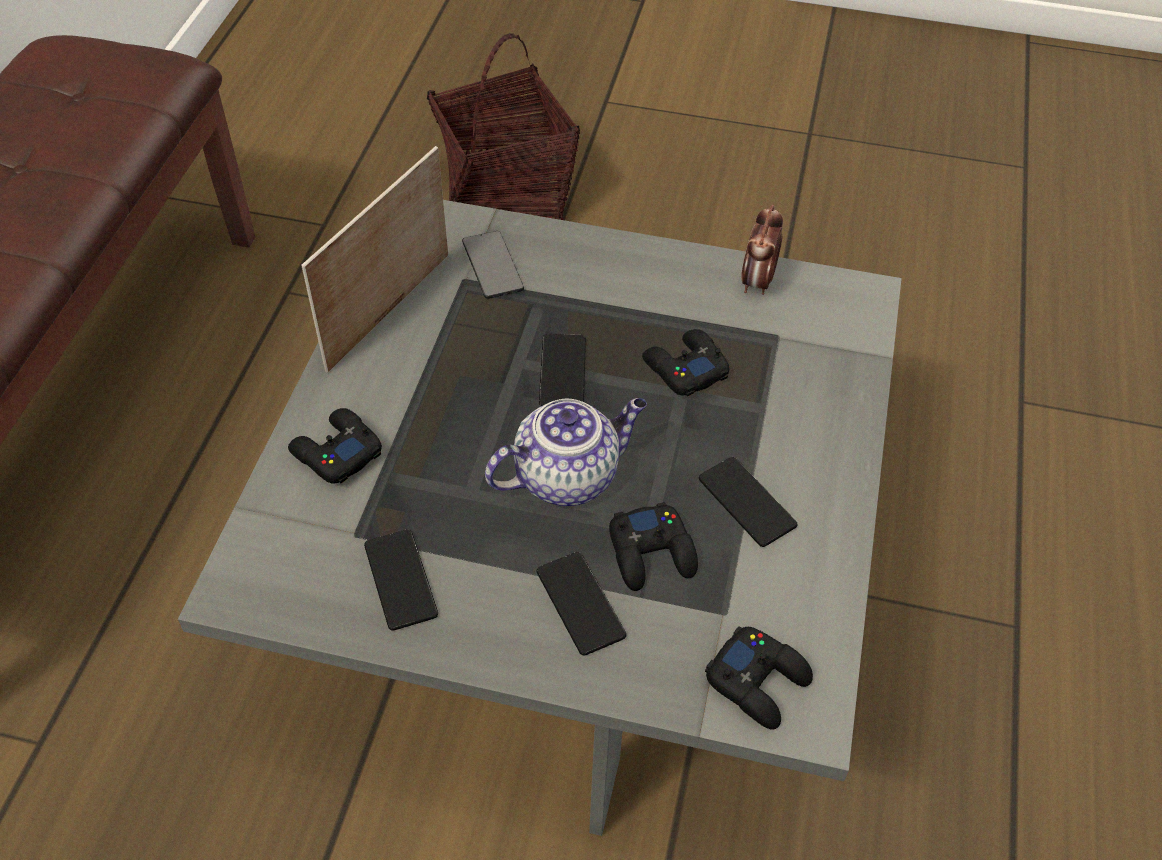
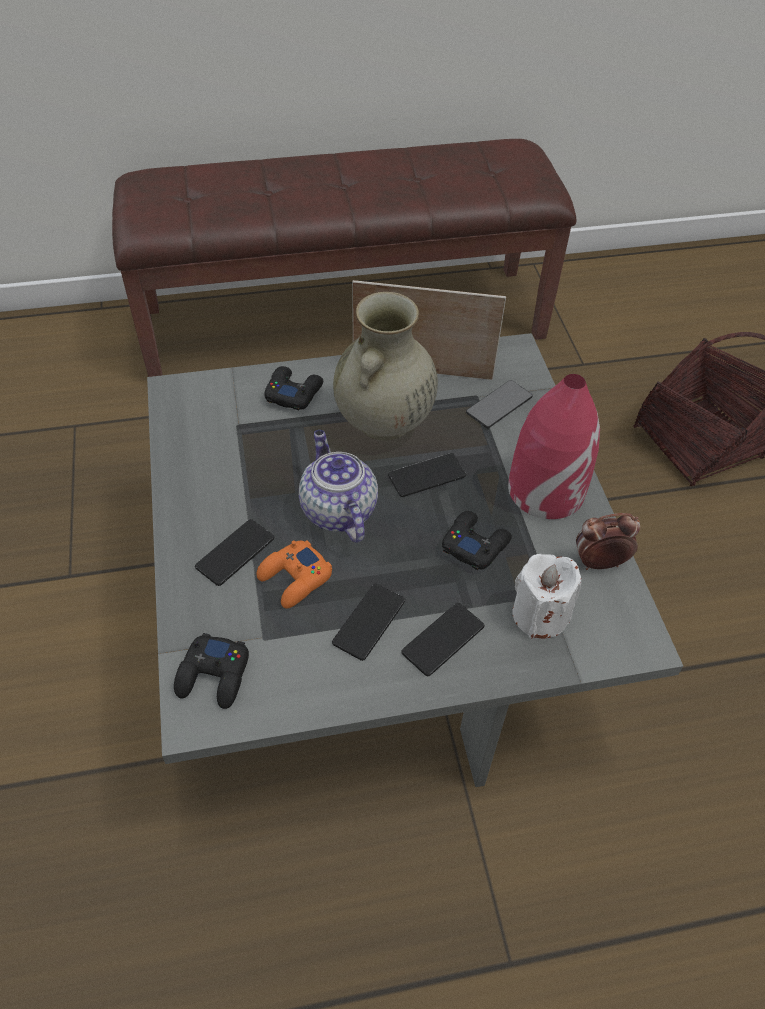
camera: 65 degrees right, 0 degrees up
(400, 580) = (213, 458): phone -> phone (443, 639)
(451, 379) = (383, 422): none -> beige vase
(568, 475) = (337, 510): teapot -> teapot turned 150 degrees counterclockwise
(640, 281) = (545, 489): none -> red vase
(652, 553) = (295, 578): black game controller -> orange game controller
(800, 354) = (540, 614): none -> white candle

